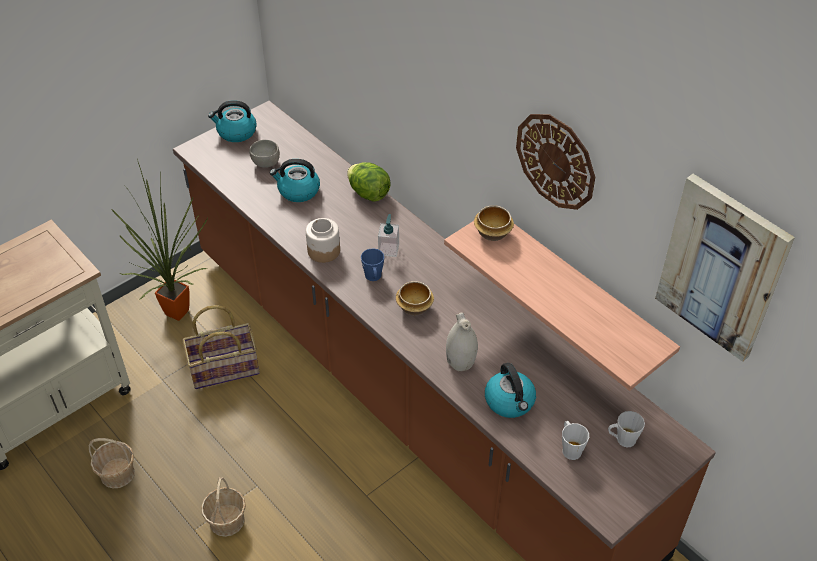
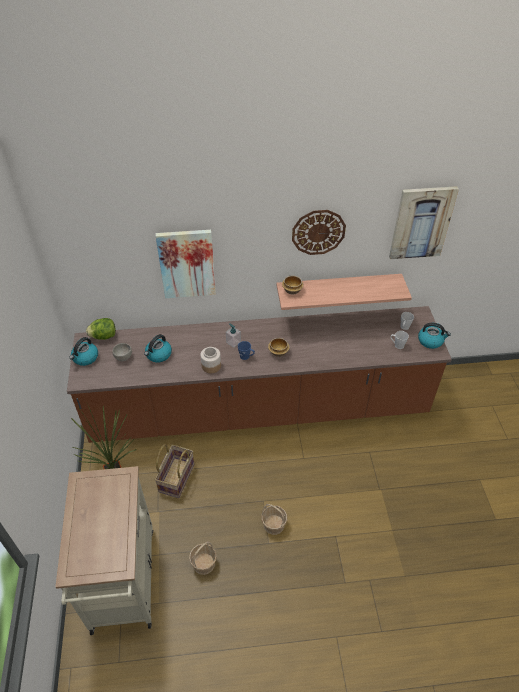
camera: 55 degrees left, 0 degrees up
(368, 193) = (188, 330): lettuce -> lettuce (104, 336)
(389, 87) = (187, 263): none -> picture
(460, 362) = (324, 353): white vase -> none
(510, 402) = (359, 350): kettle -> kettle (430, 341)

